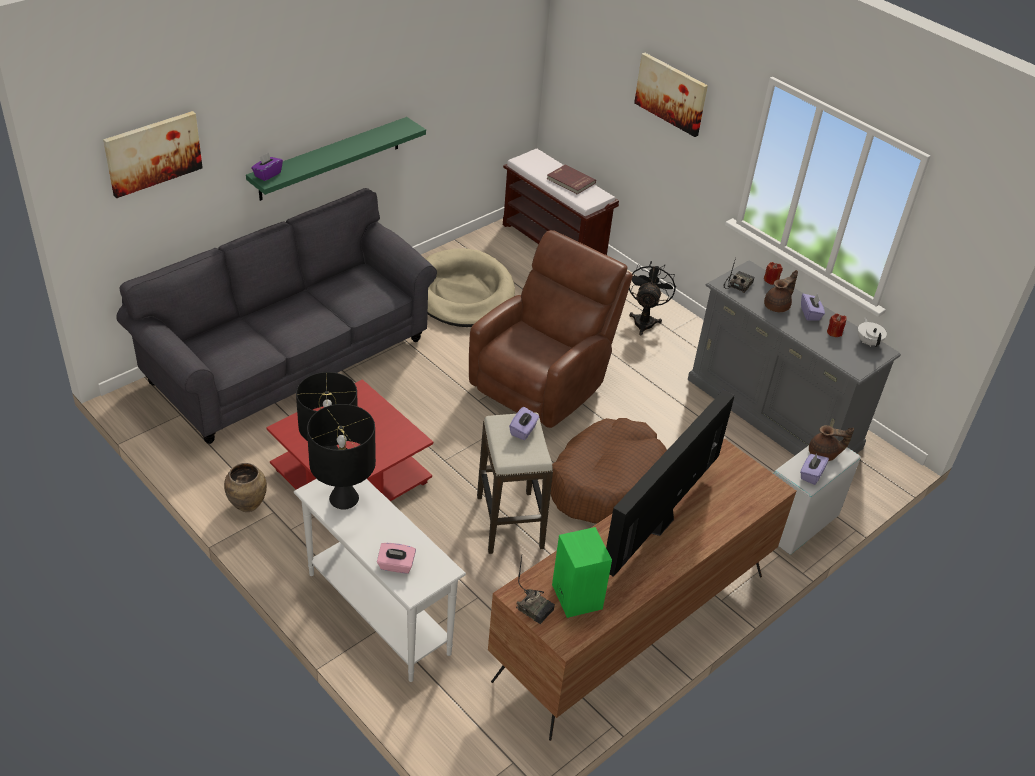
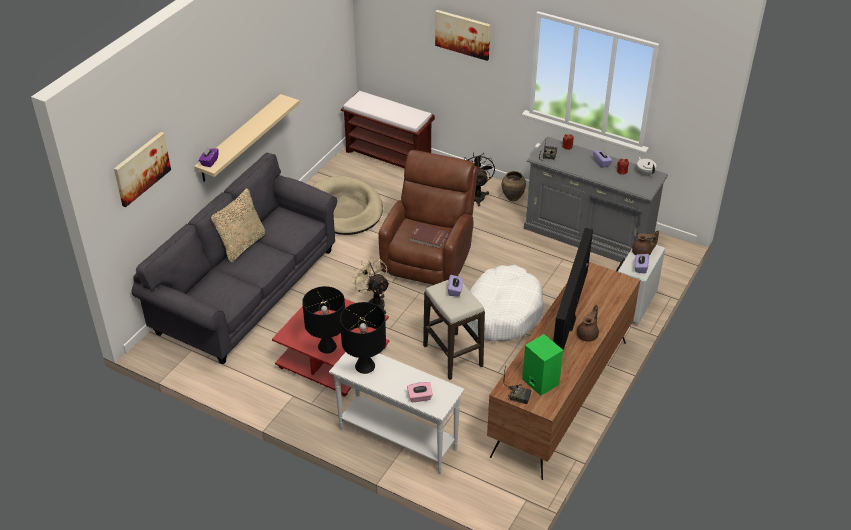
camera: 15 degrees left, 0 degrees up
(248, 505) = (273, 396): brown vase -> brown vase (513, 198)
(293, 299) = (242, 245): none -> beige pillow
(330, 158) = (240, 138): green shelf -> beige shelf
(441, 420) = (374, 302): none -> beige fan
(570, 181) = (395, 109): red book -> red book (428, 237)
(606, 483) = (503, 312): brown dog bed -> white dog bed
(777, 306) = (579, 163): brown teapot -> brown teapot (588, 335)

